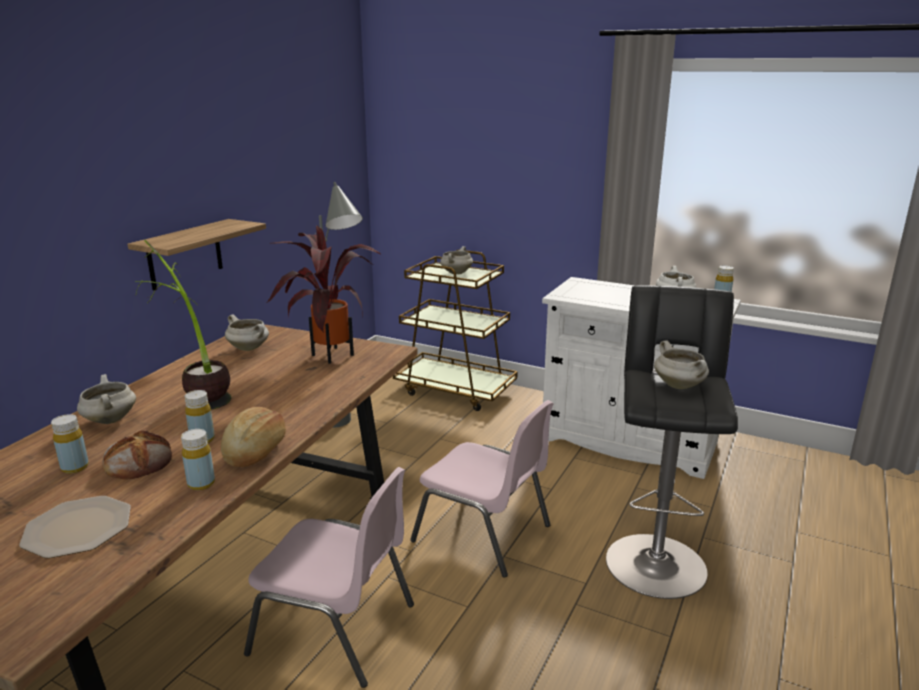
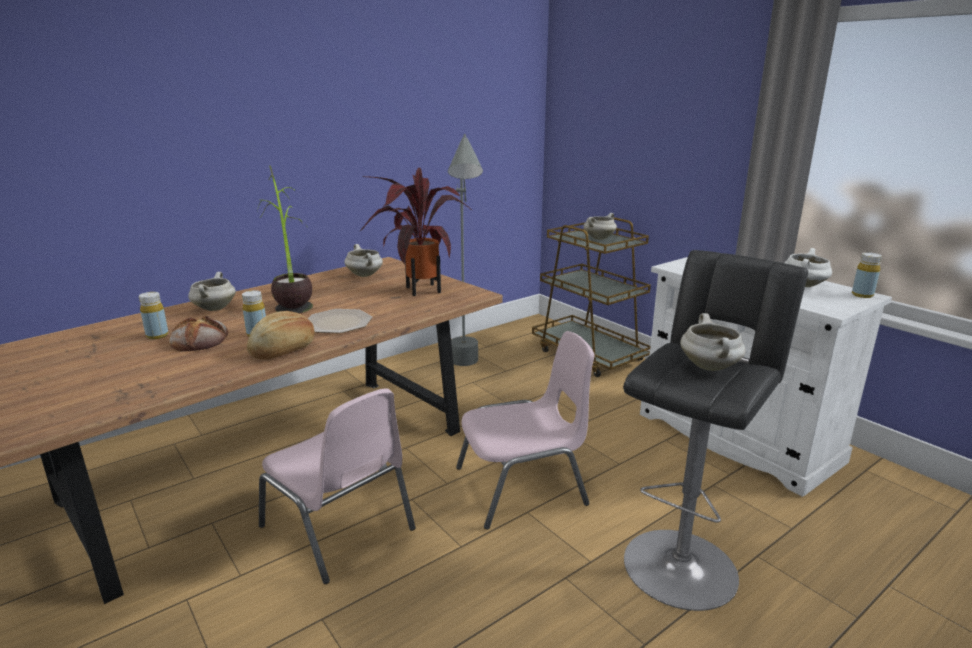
camera: 25 degrees right, 0 degrees up
(77, 528) = (112, 376): plate -> plate (338, 323)
(185, 254) = (336, 190): shelf -> none
(201, 484) = (220, 365): yellow bottle -> none
(484, 534) = (523, 487): pink chair -> pink chair turned 75 degrees counterclockwise

